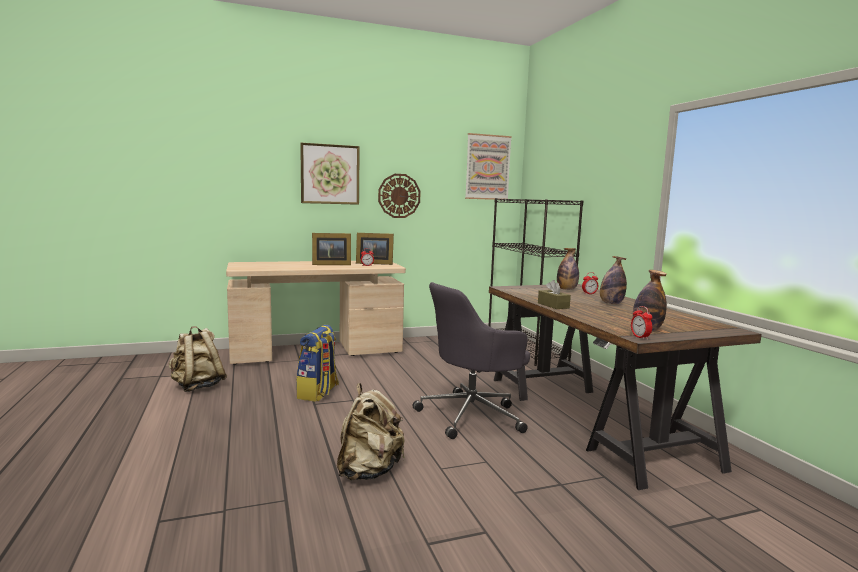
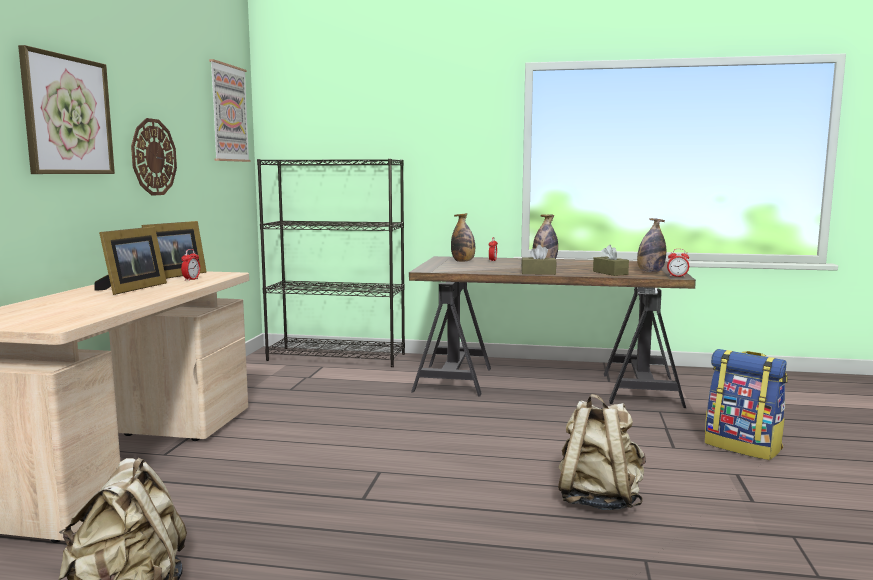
camera: 60 degrees left, 0 degrees up
(318, 393) = (323, 489): backpack -> backpack (743, 447)
(472, 415) = (496, 423): grey office chair -> none
(605, 320) = (610, 273): none -> brown tissue box

